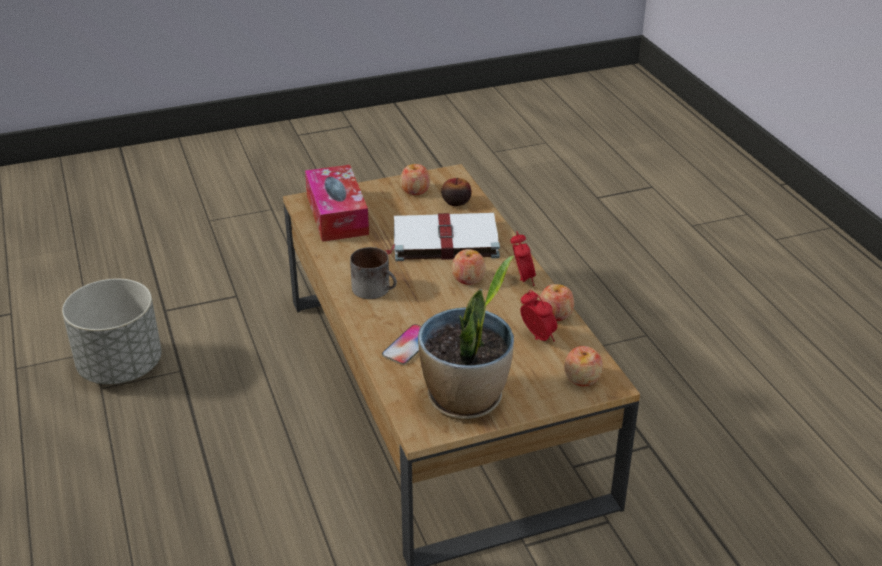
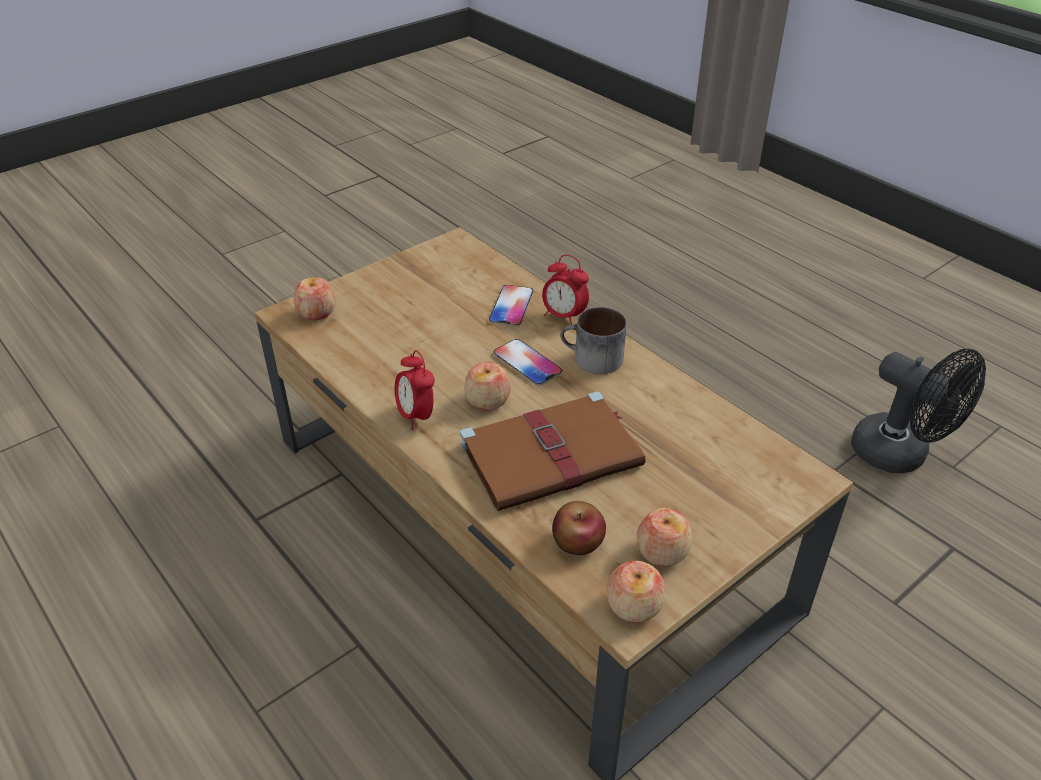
camera: 160 degrees right, 5 degrees up
(120, 367) = (900, 455): grey planter -> black fan
(337, 215) = (738, 463): tissue box -> none
(425, 297) = (527, 363): none -> phone
(443, 240) = (554, 454): white book -> brown book
(465, 399) = (428, 271): potted plant -> none
(537, 338) = (375, 343): alarm clock -> alarm clock (564, 316)
(555, 314) = (360, 377): apple -> apple (634, 606)

